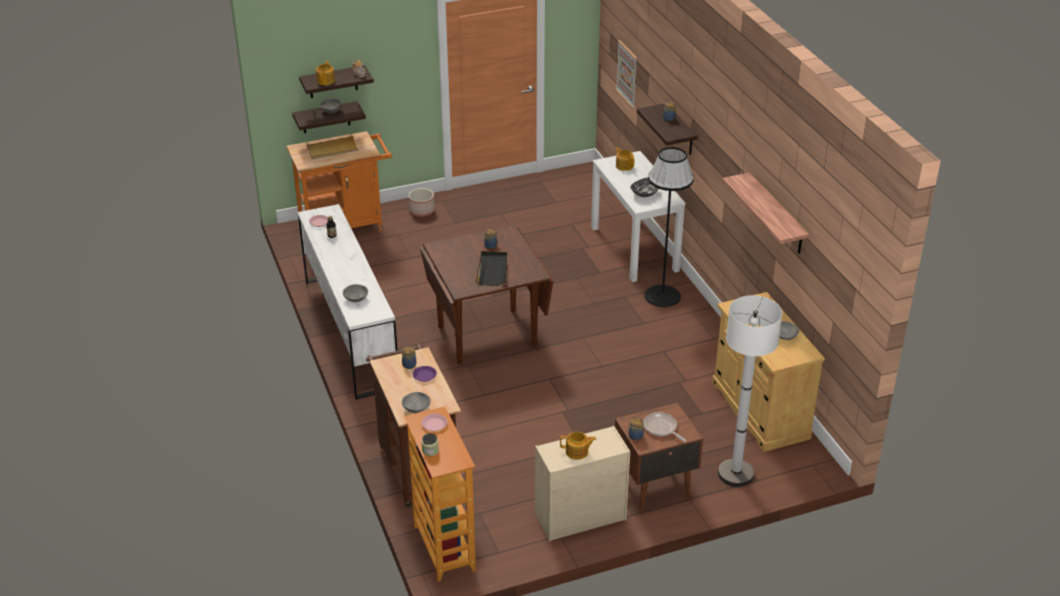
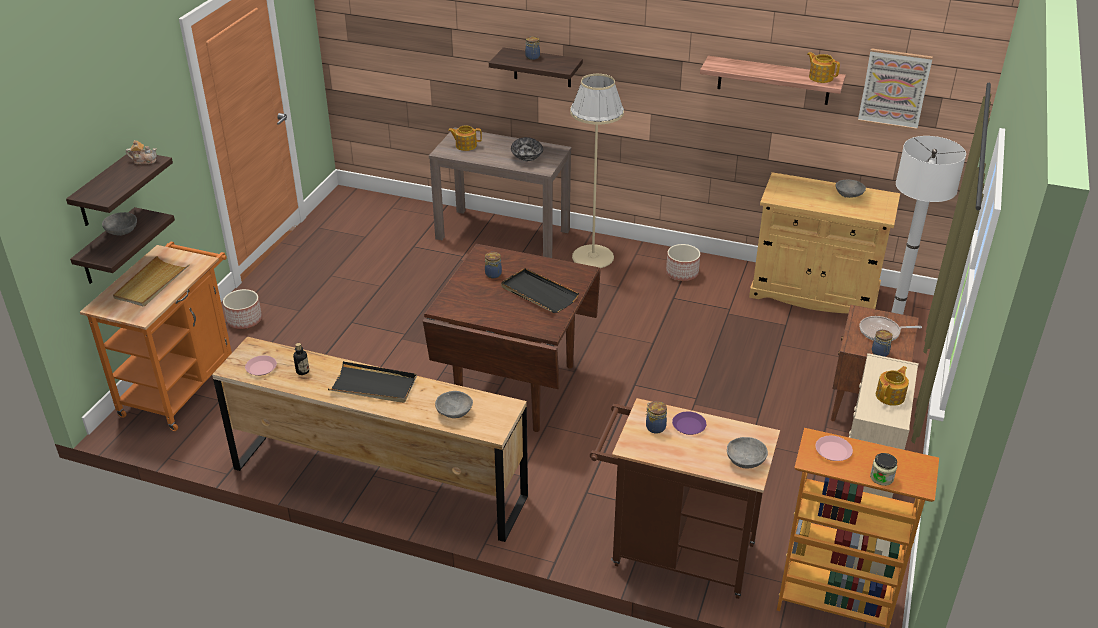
camera: 50 degrees left, 0 degrees up
(326, 80) = (114, 186): teapot -> teapot (820, 77)
(347, 263) = (373, 385): none -> black tray
(351, 332) = (379, 482): white dresser -> brown dresser
(627, 73) = (401, 47): picture -> picture (894, 88)
(634, 249) = (503, 234): white console table -> brown console table
(662, 296) = (593, 256): black floor lamp -> beige floor lamp
(697, 341) = (681, 273): none -> planter

